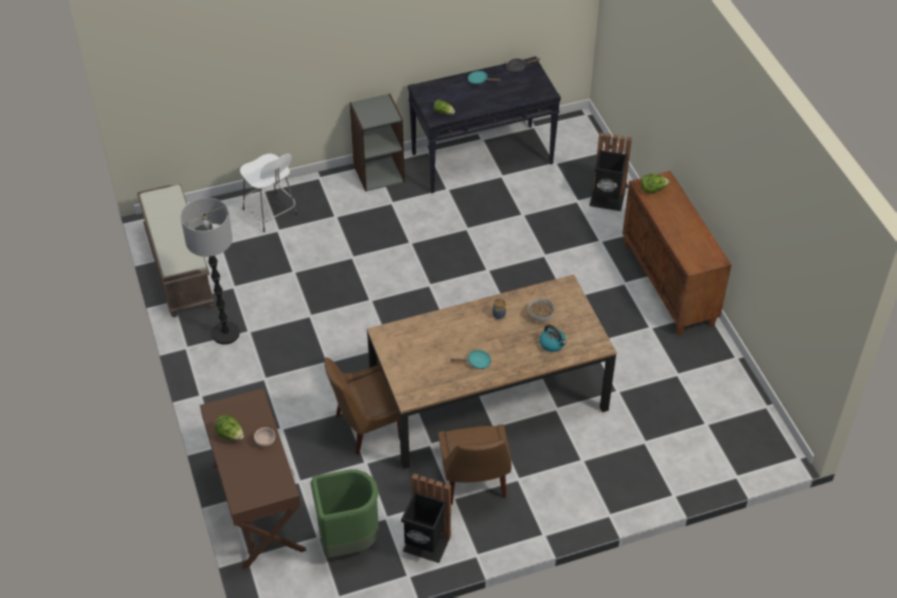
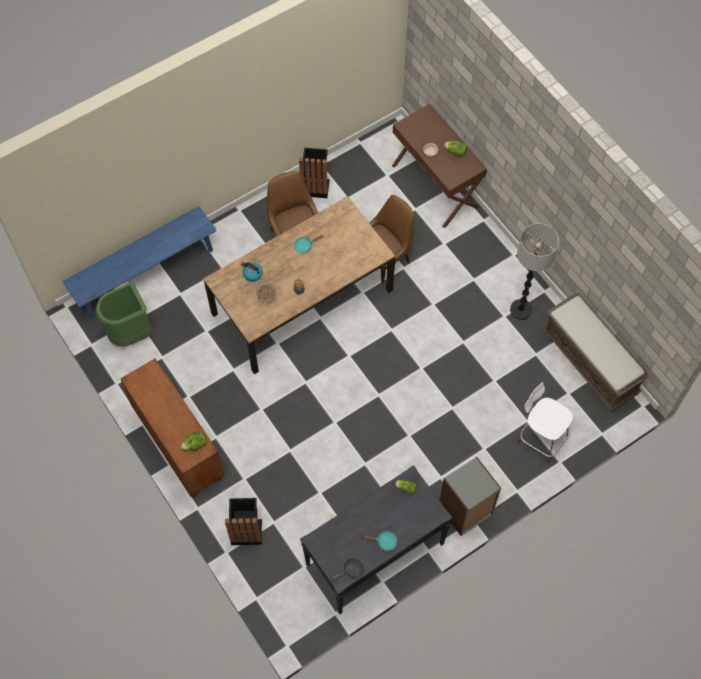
camera: 165 degrees right, 15 degrees up
(347, 542) = (367, 177): green trash can -> green trash can (131, 334)
(688, 475) = (146, 275): none -> blue bench

